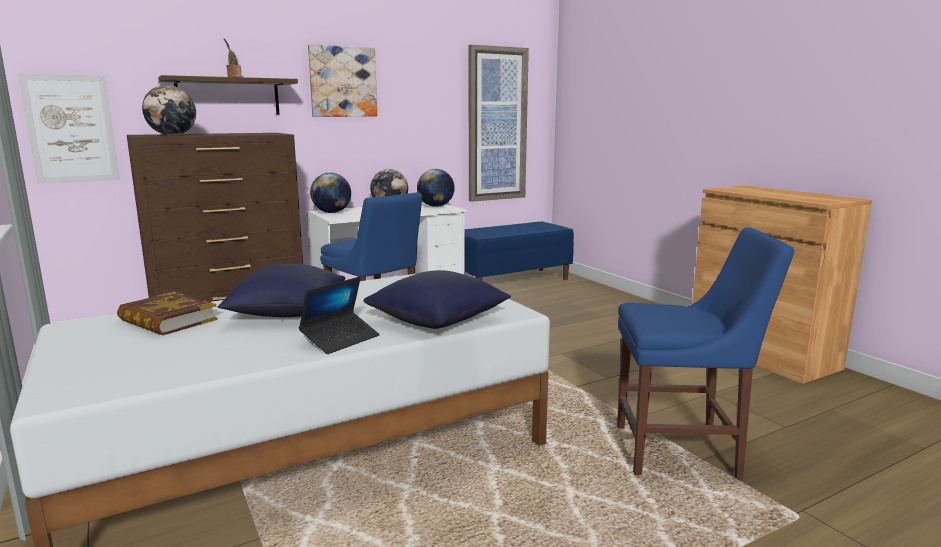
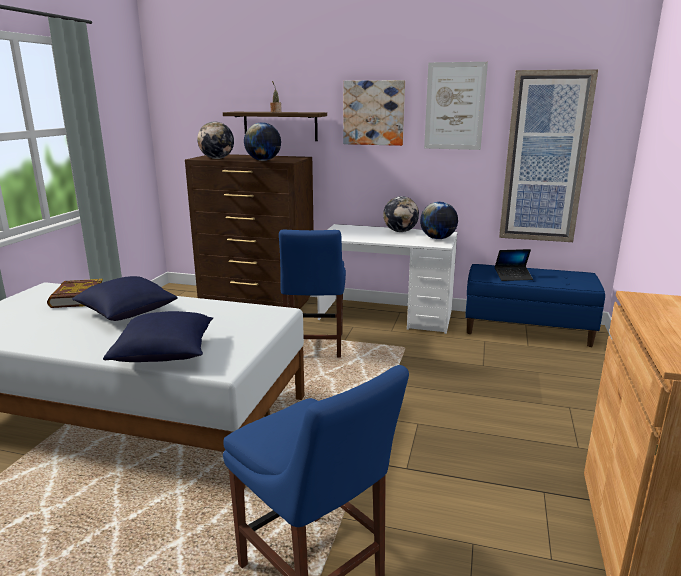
camera: 45 degrees right, 5 degrees up
(71, 129) = (184, 148): picture -> picture (454, 106)
(332, 212) = (342, 229): globe -> globe (263, 160)
(340, 339) = (90, 346): laptop -> laptop (513, 277)

